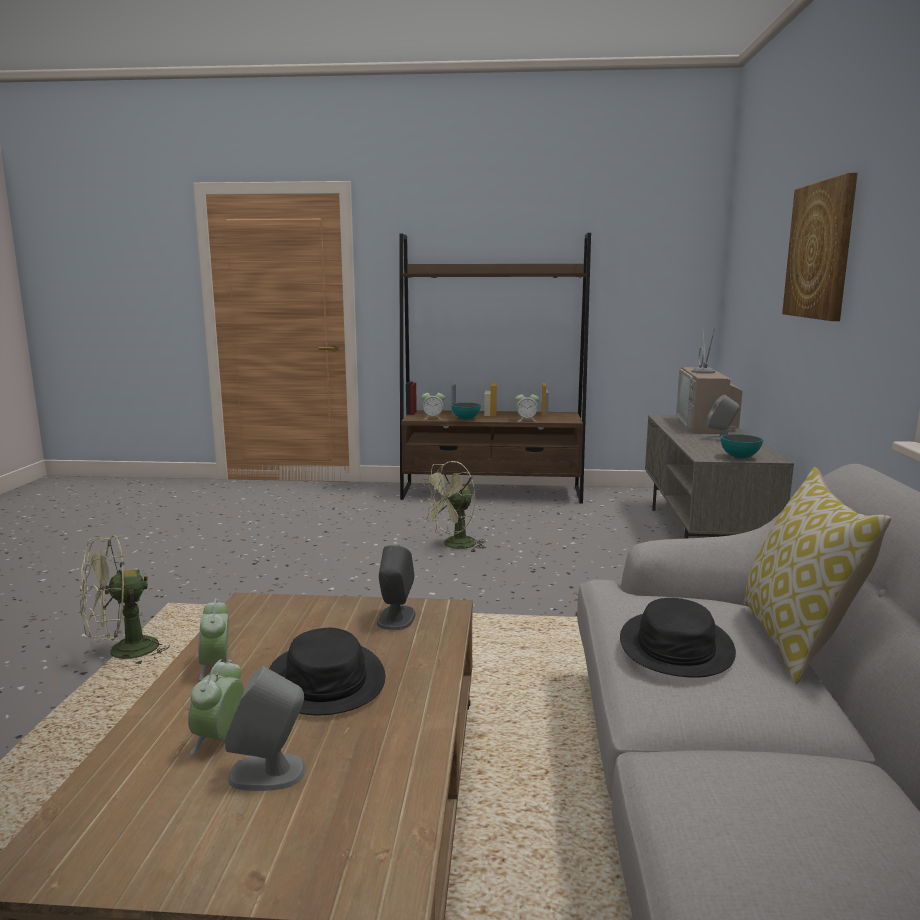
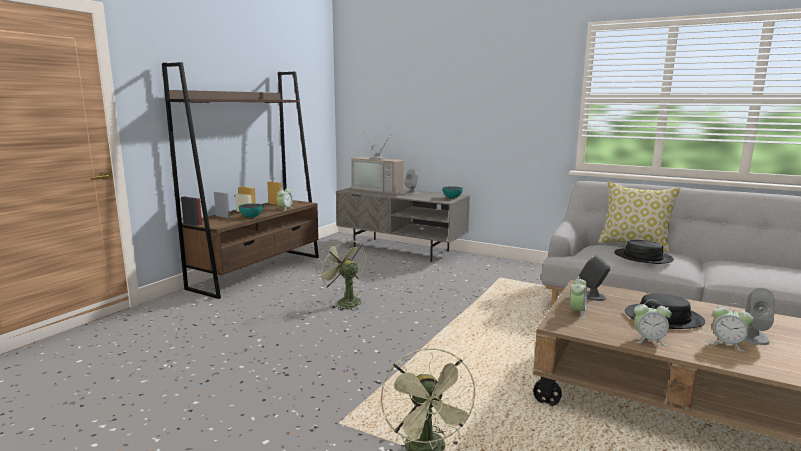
camera: 65 degrees left, 0 degrees up
(433, 418) = (228, 222): alarm clock -> alarm clock (577, 312)
(454, 546) = (345, 301): green fan -> green fan turned 150 degrees clockwise
(820, 251) = (470, 92): picture -> none

